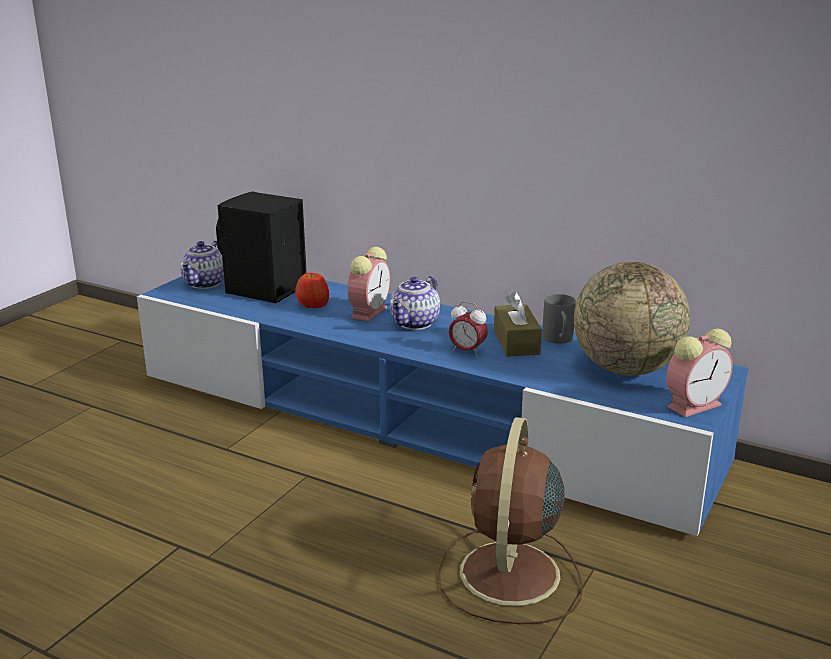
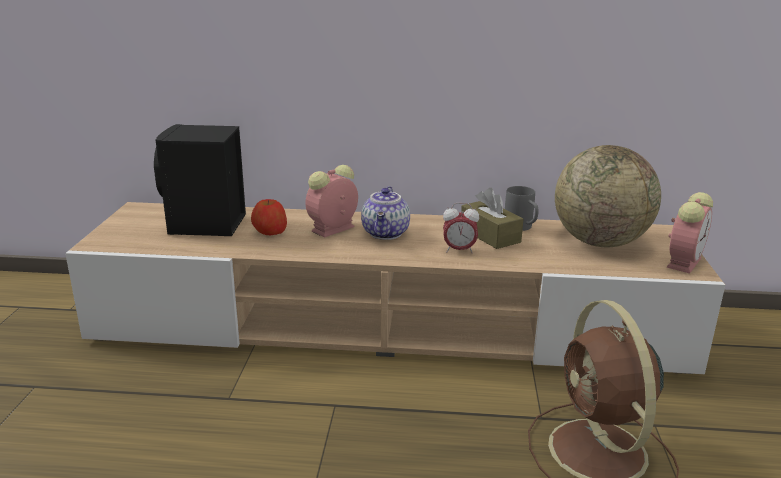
camera: 25 degrees left, 0 degrees up
(206, 284) = (135, 228): teapot -> none
(369, 311) = (332, 229): alarm clock -> alarm clock turned 135 degrees counterclockwise
(417, 419) = (390, 325): blue tv stand -> beige tv stand

